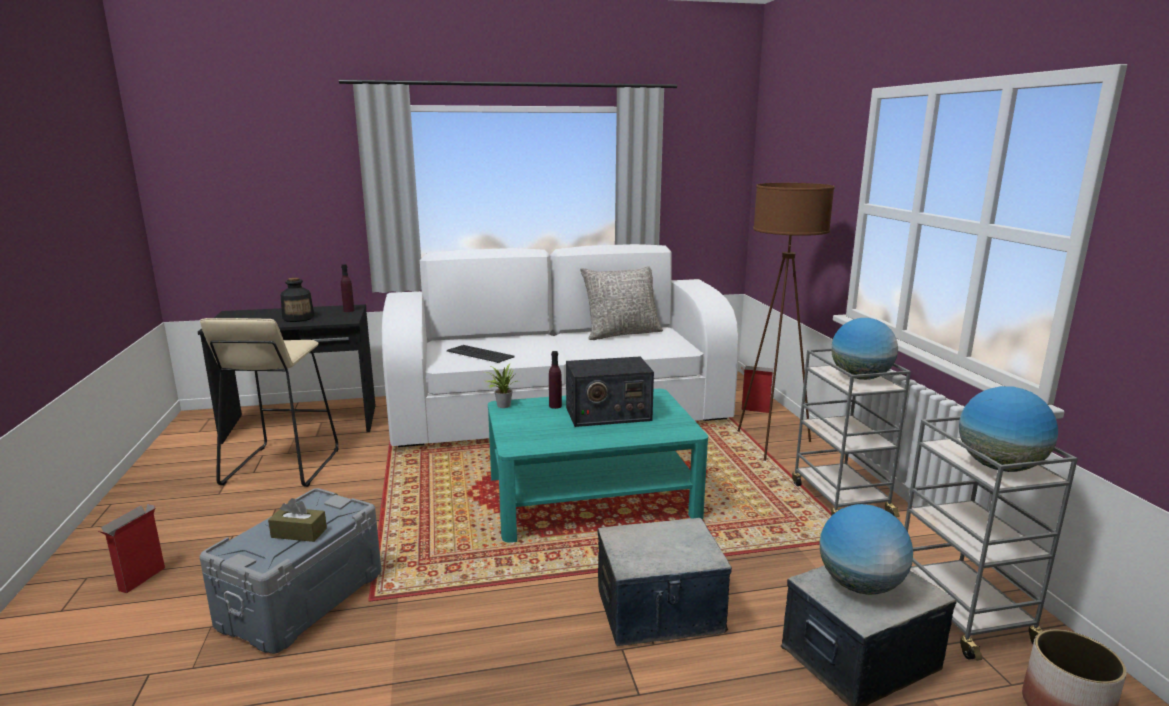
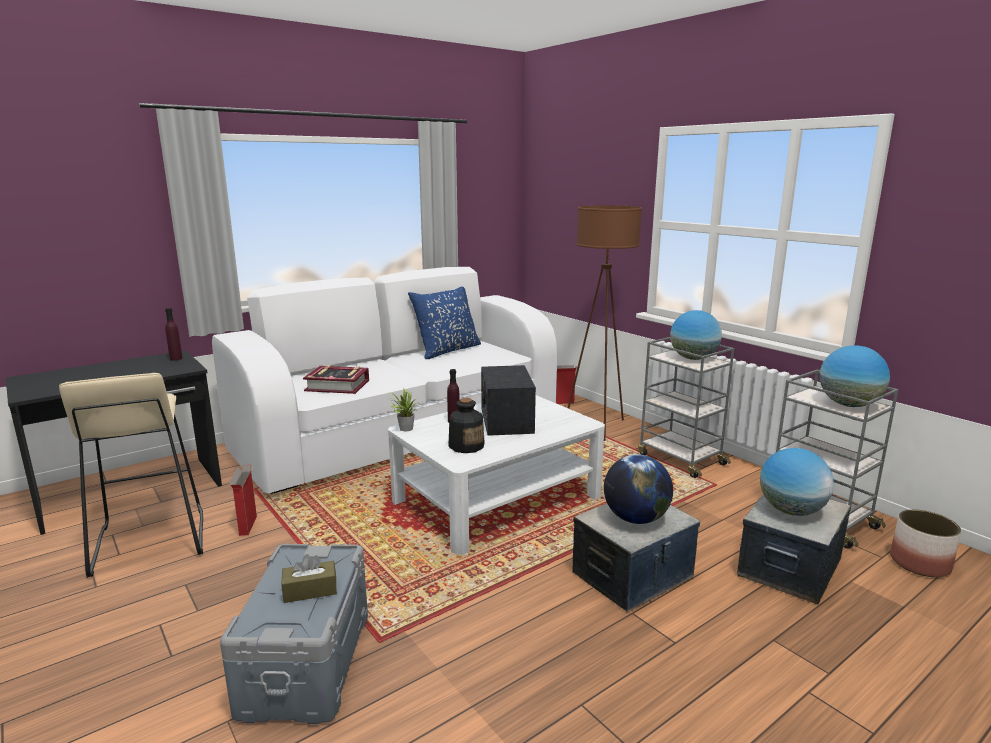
camera: 25 degrees left, 0 degrees up
(141, 580) = (85, 702): cardboard box -> cardboard box (248, 526)
(298, 318) = (125, 373): bottle -> bottle (466, 446)
(480, 354) = (337, 385): keyboard -> book
(591, 497) = (497, 499): turquoise coffee table -> white coffee table
(607, 414) = (506, 420): radio -> radio turned 120 degrees clockwise
(621, 333) = (447, 350): grey pillow -> blue pillow
(659, 546) = (635, 519): none -> globe

